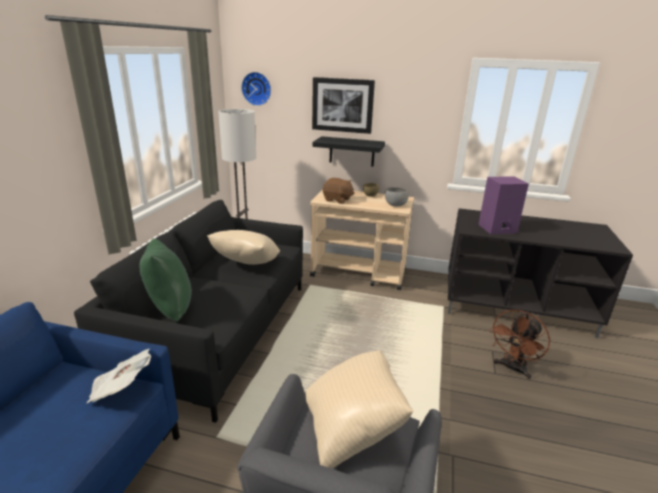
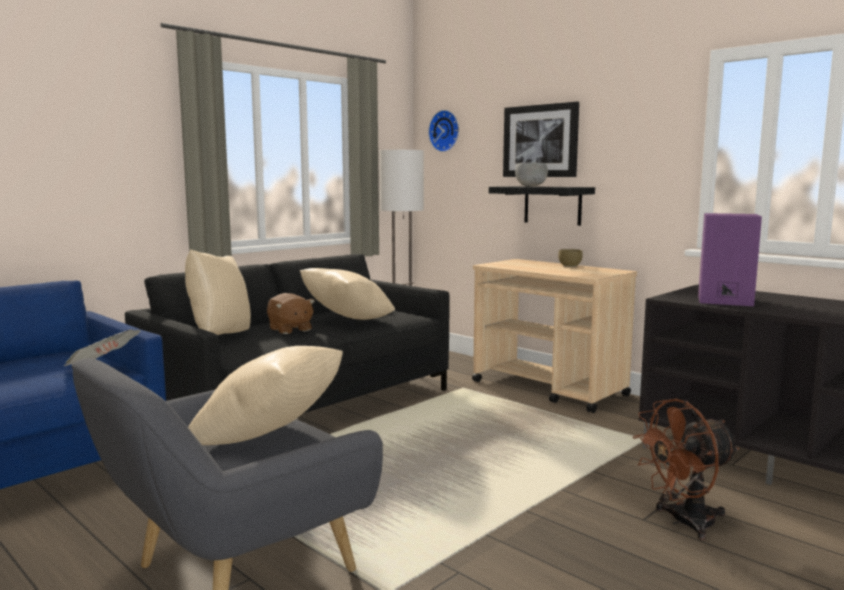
camera: 30 degrees right, 15 degrees down
(169, 310) = (219, 335): green pillow -> beige pillow
(337, 200) = (513, 266): brown plush toy -> brown plush toy (290, 329)
(395, 205) = (589, 273): grey bowl -> grey bowl (530, 186)

